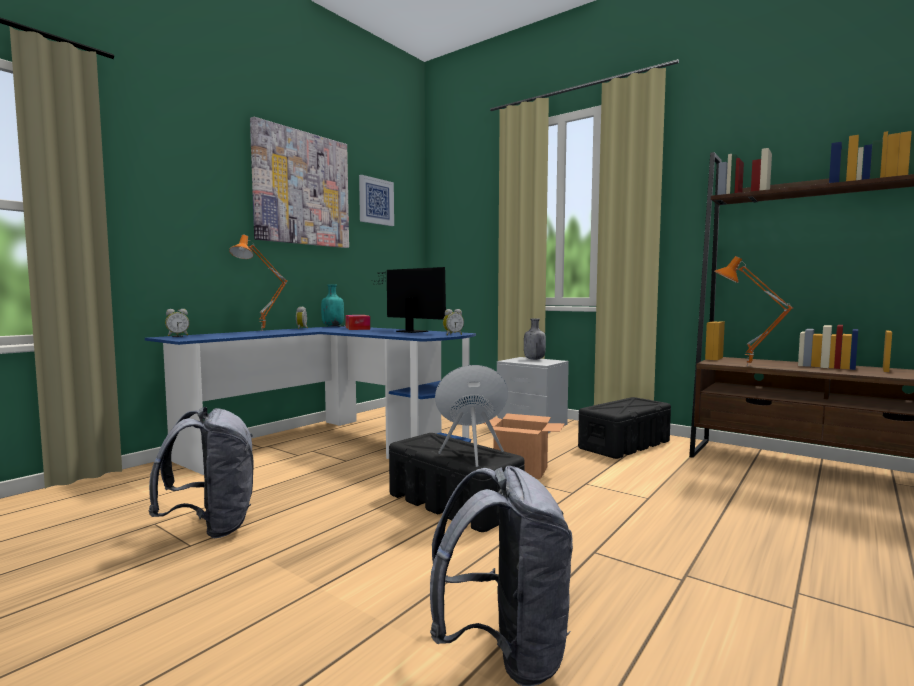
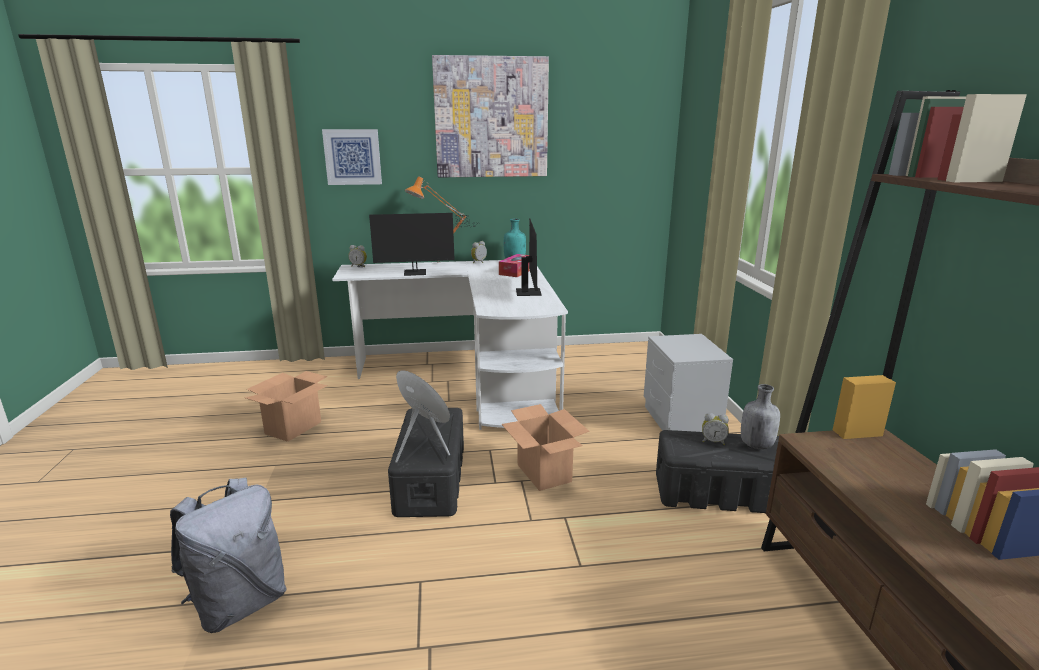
camera: 45 degrees right, 15 degrees up
(212, 527) = (293, 427): grey backpack -> cardboard box
(267, 333) = (419, 272): none -> monitor
(333, 444) = (473, 378): blue desk -> white desk
(376, 201) = (593, 116): picture -> picture (352, 157)
(452, 334) = (528, 311): alarm clock -> alarm clock (713, 441)
(534, 359) = (699, 344): grey bottle -> grey bottle (756, 445)
(747, 366) = (827, 469): orange table lamp -> none

